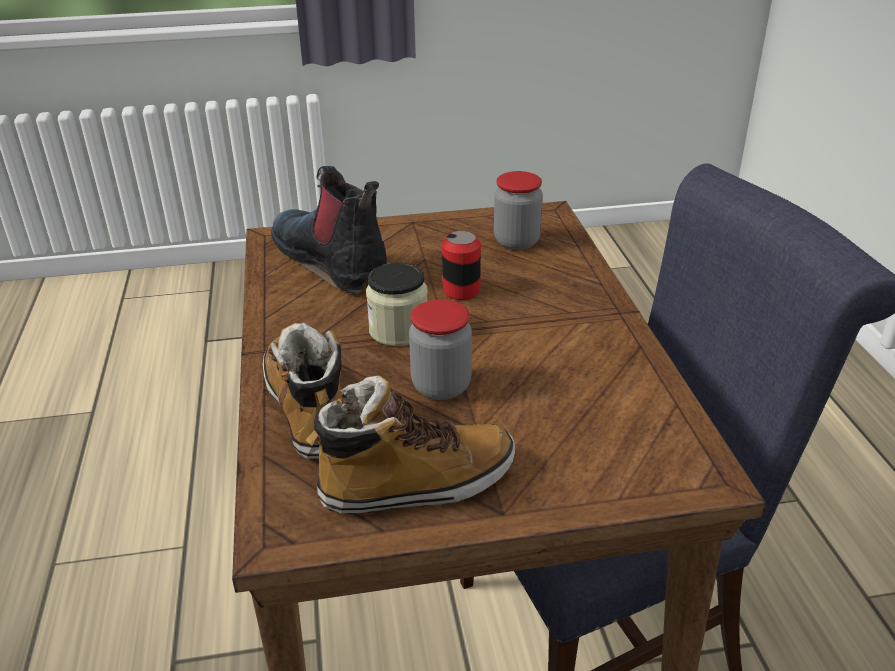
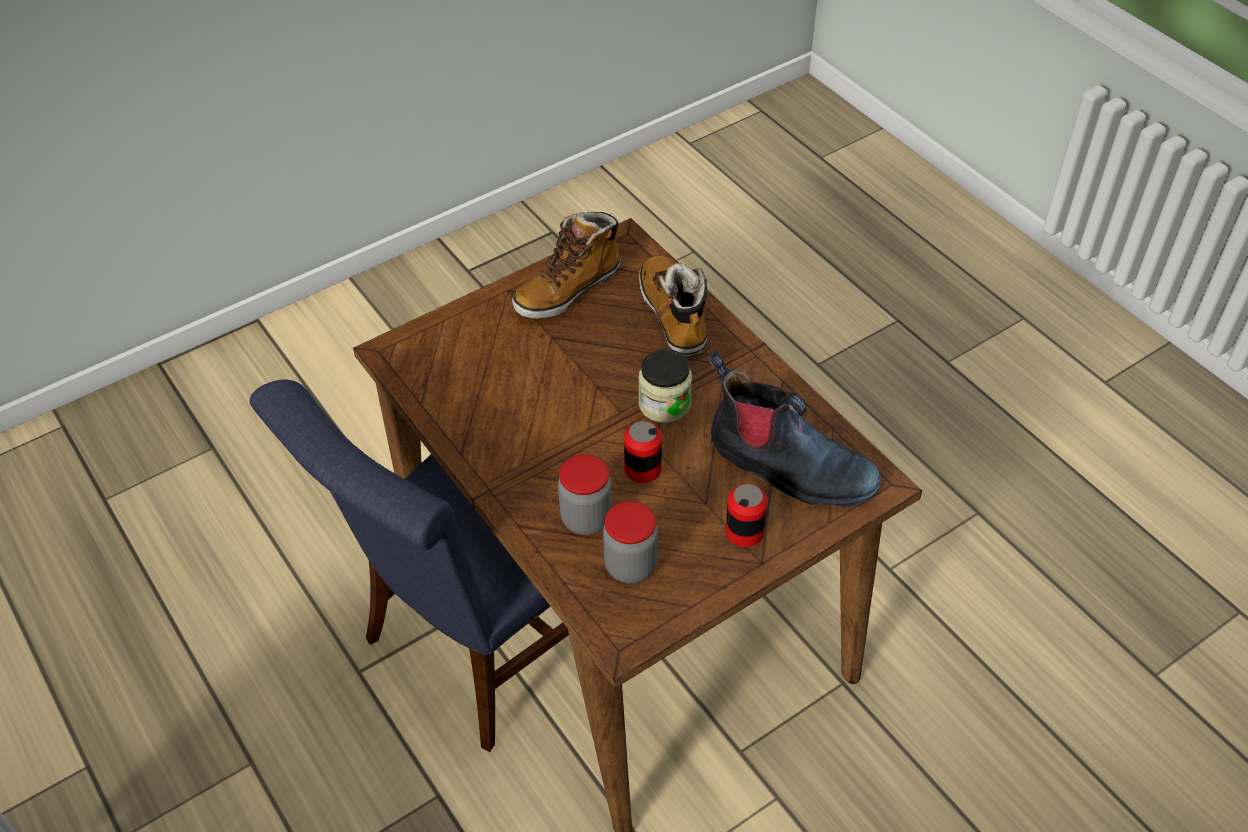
camera: 155 degrees right, 15 degrees up
(309, 409) = (674, 315): boot -> boot turned 150 degrees counterclockwise
(409, 238) = (744, 532): none -> can
(441, 386) = (596, 363): jar -> jar (586, 519)

